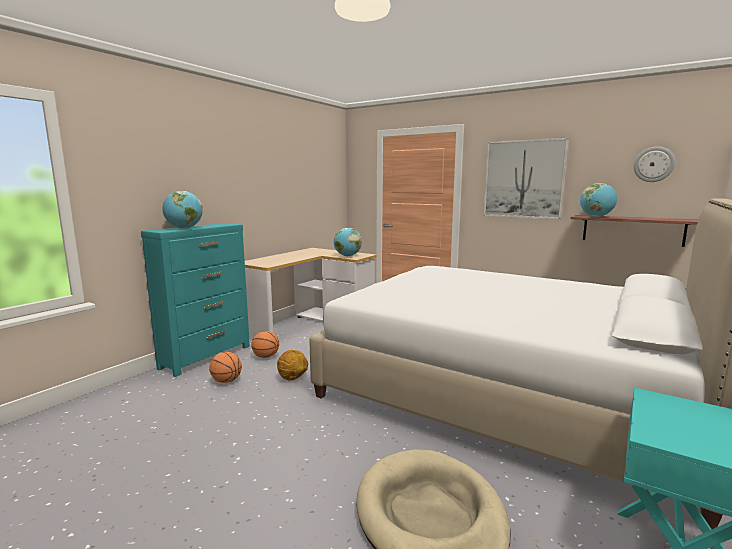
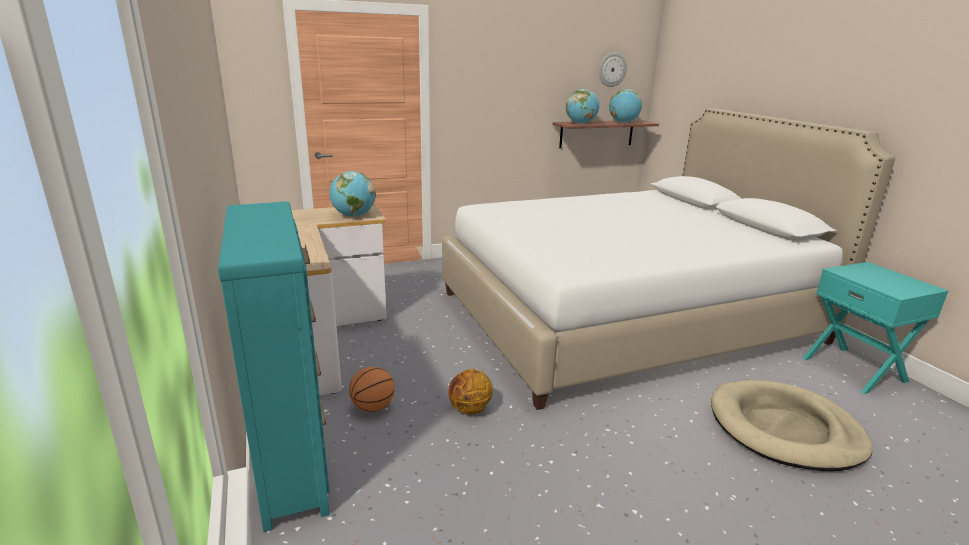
camera: 55 degrees left, 10 degrees up
(184, 228) = (267, 236): globe -> globe (623, 122)
(226, 381) = (413, 465): basketball -> none
(524, 179) = (503, 83): picture -> none

